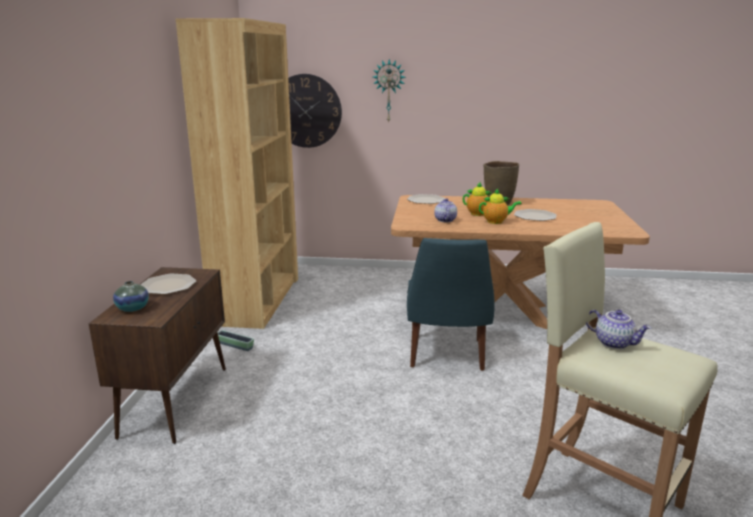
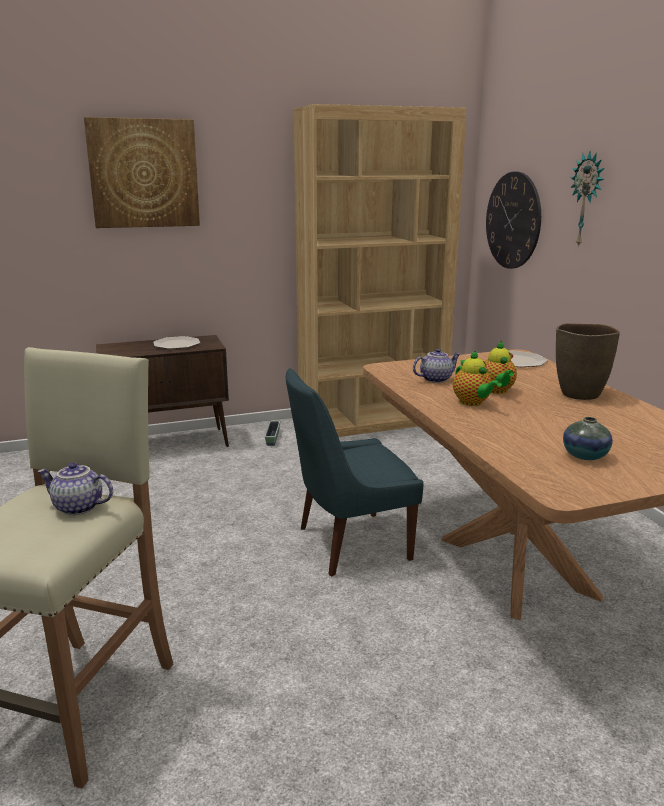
camera: 65 degrees right, 0 degrees up
(92, 94) = (144, 173): none -> picture
(133, 308) = (126, 346): vase -> vase (585, 456)
(534, 216) = (545, 420): plate -> none
(614, 343) = (77, 508): teapot -> teapot turned 90 degrees clockwise

